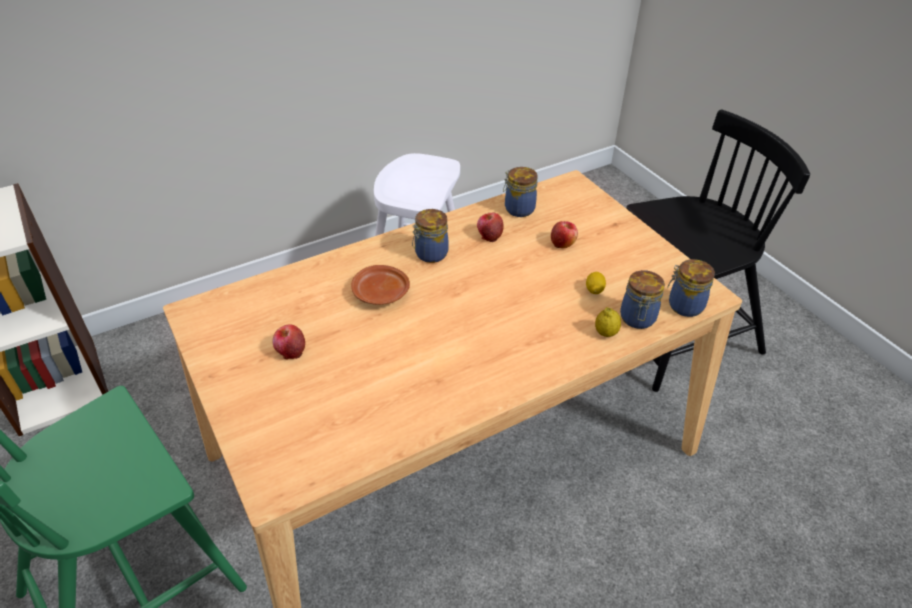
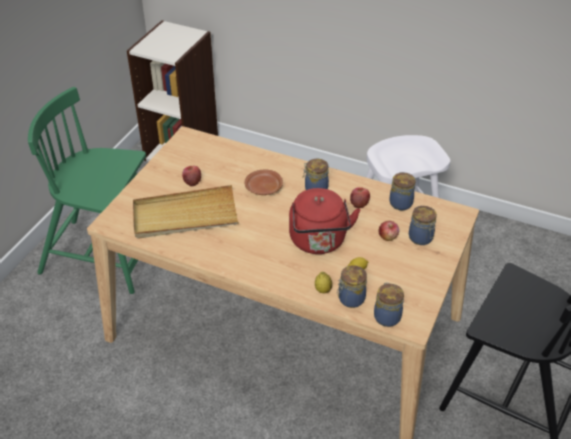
camera: 55 degrees right, 0 degrees up
(352, 392) = (185, 216): none -> beige tray
(523, 296) = (319, 242): none -> red kettle
(585, 223) = (421, 238): none -> jar

